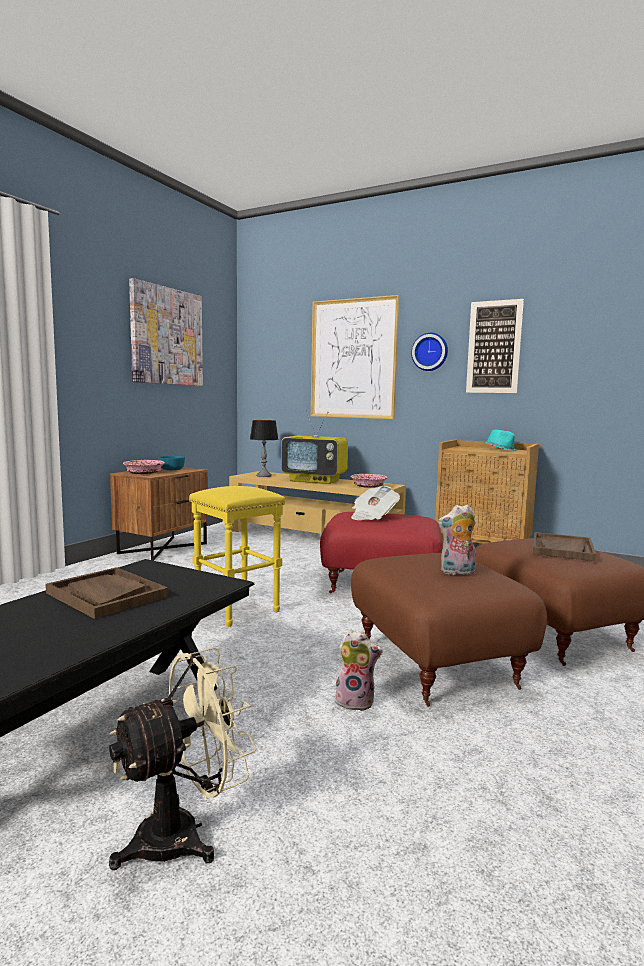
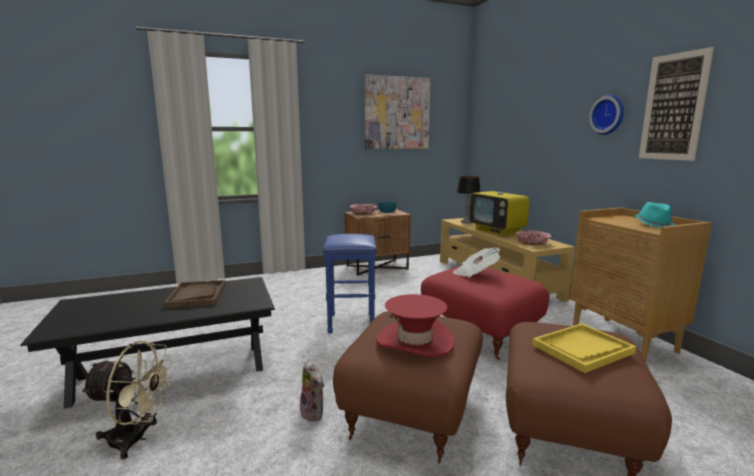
camera: 40 degrees right, 5 degrees up
(237, 609) = (352, 322): yellow stool -> blue stool
(353, 359) = (544, 123): picture -> none
(457, 572) = (414, 341): plush toy -> red hat
(562, 549) = (582, 349): brown tray -> yellow tray

